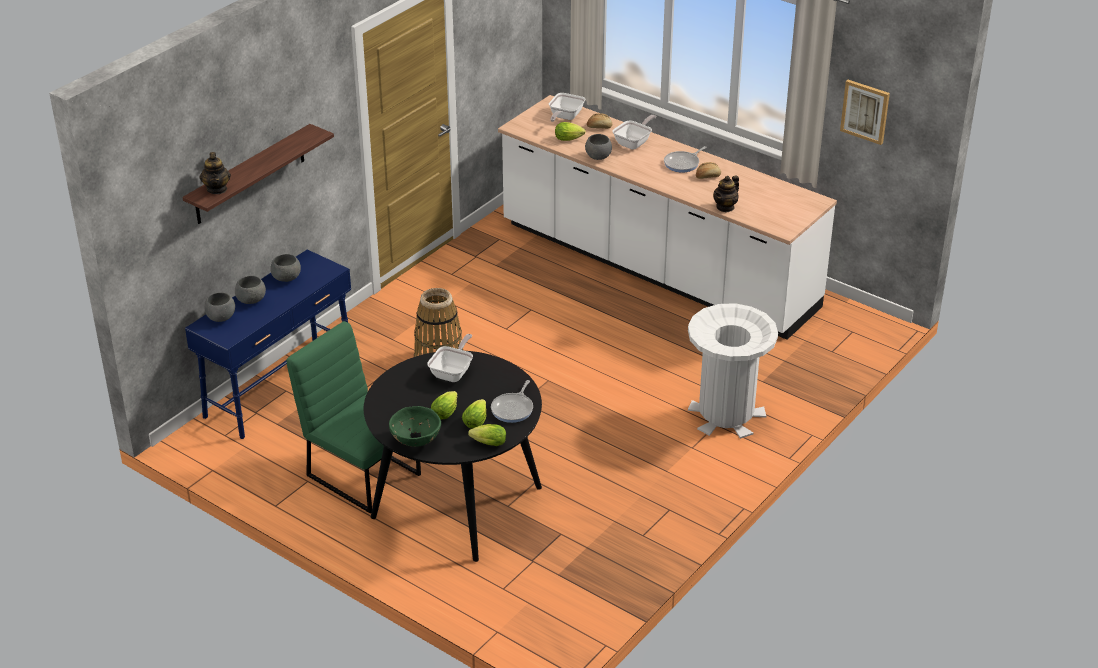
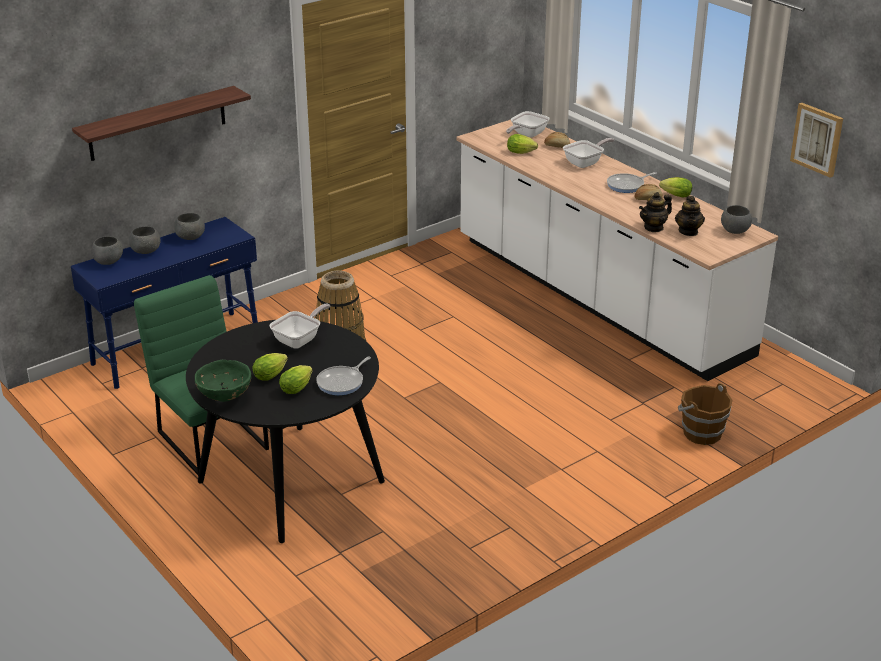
camera: 15 degrees right, 5 degrees down
(217, 189) = (108, 125): teapot -> teapot (688, 231)
(487, 443) = (296, 411): lettuce -> lettuce (674, 195)
(598, 157) = (542, 170): grey bowl -> grey bowl (734, 231)
(726, 414) = (612, 443): white trash can -> none
(799, 392) = (701, 433): none -> brown bucket

